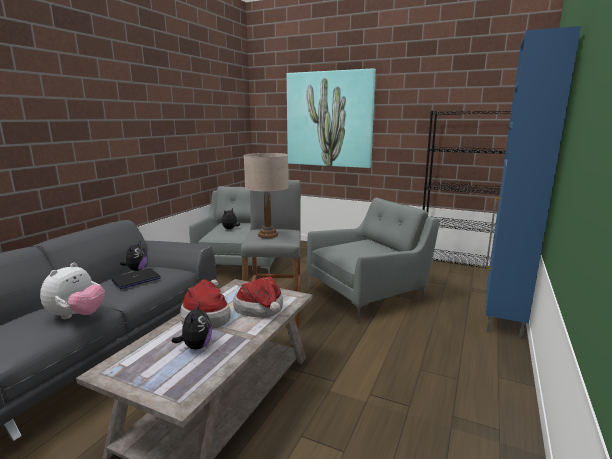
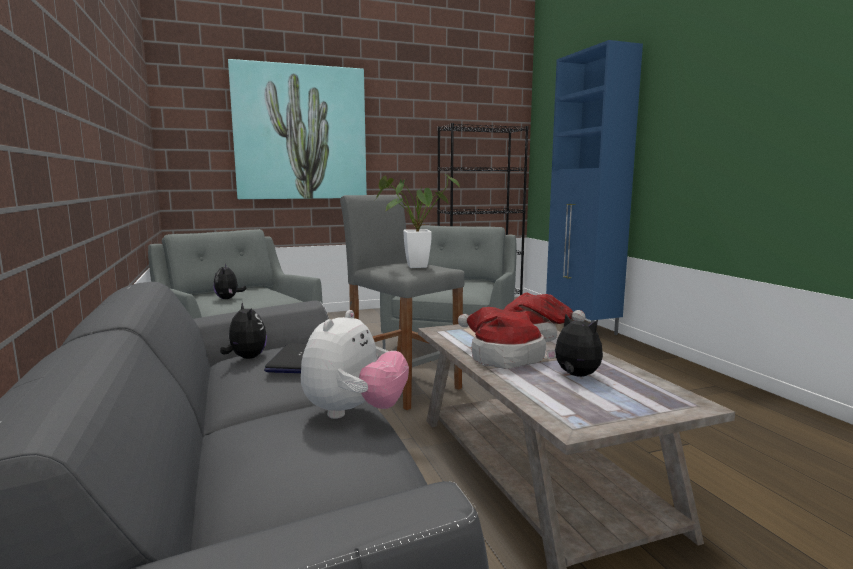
camera: 45 degrees left, 5 degrees down
(77, 316) = (354, 413): plush toy -> plush toy turned 45 degrees clockwise
(268, 235) = (411, 266): beige table lamp -> potted plant

